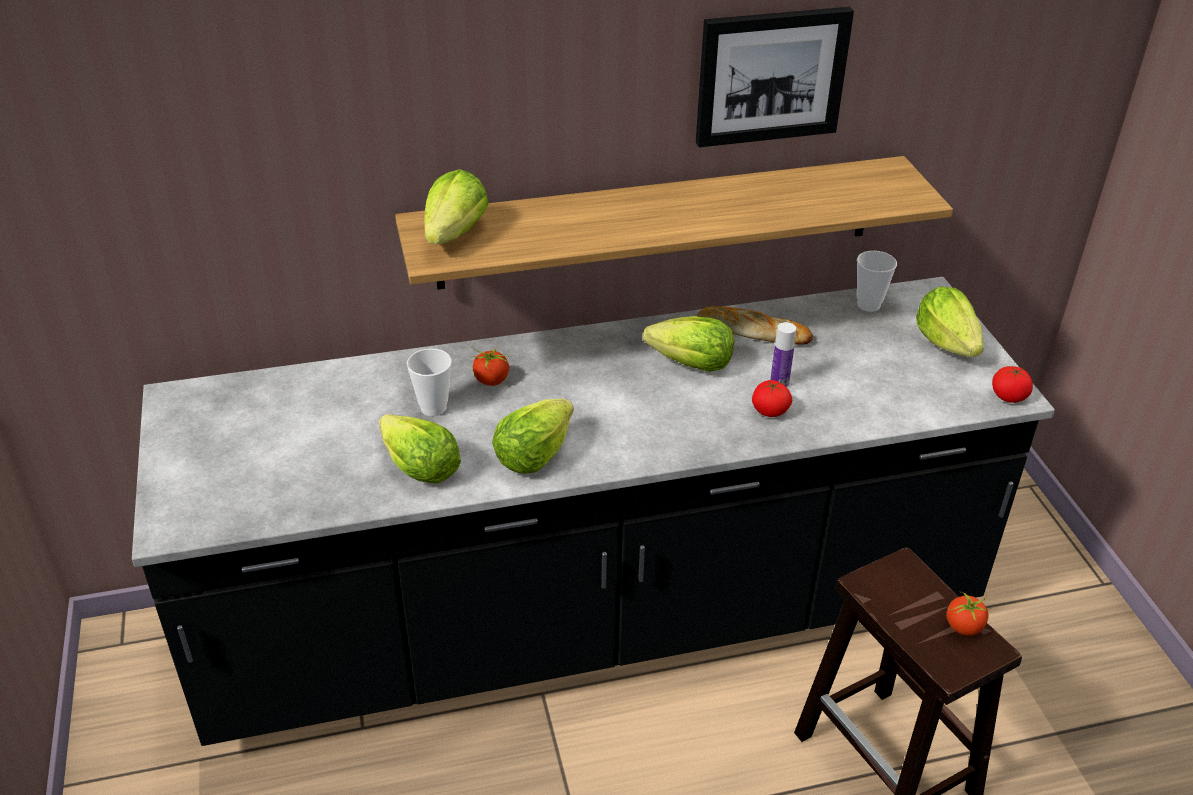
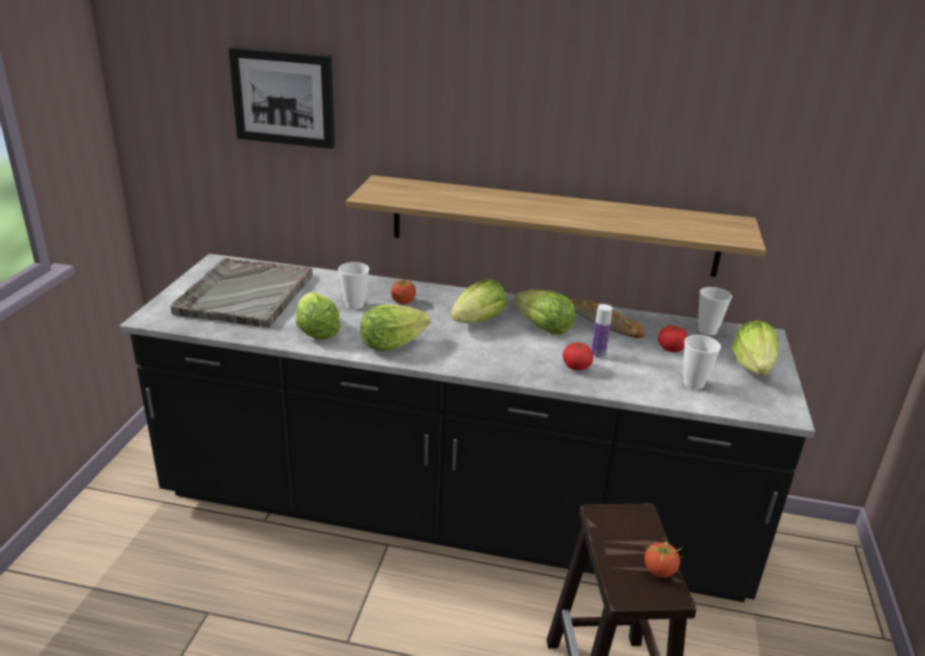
camera: 25 degrees right, 10 degrees down
(267, 442) = (244, 295): none -> grey tray
(455, 234) = (395, 189): lettuce -> lettuce (479, 321)
(770, 76) = (646, 127): picture -> picture (284, 97)
(904, 389) = (693, 383): none -> cup
(1008, 396) = (778, 411): tomato -> tomato (670, 349)

